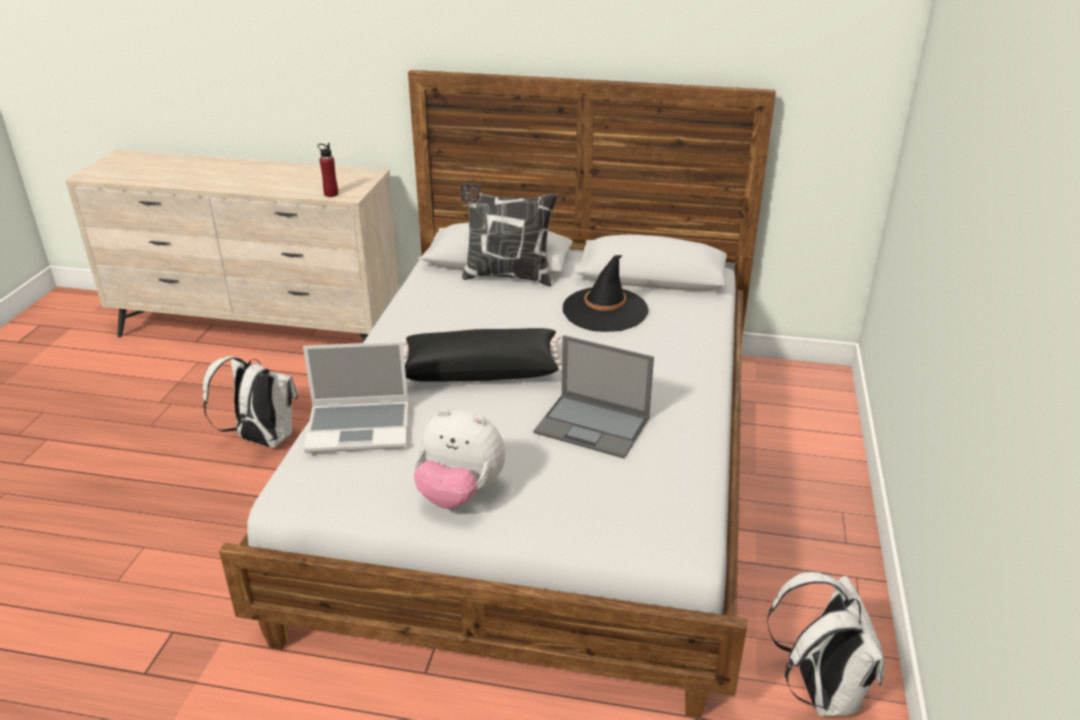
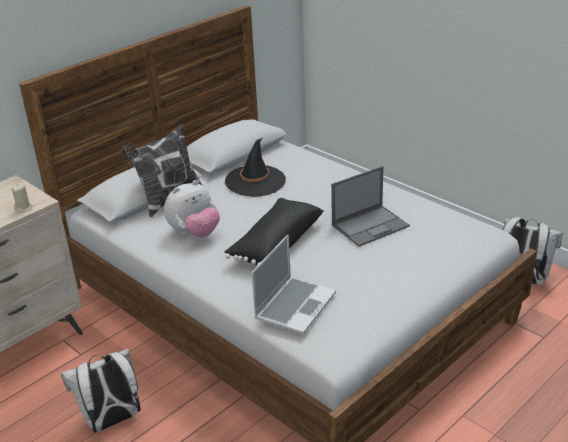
camera: 55 degrees left, 0 degrees up
(331, 194) = (23, 208): red bottle -> beige candle
(460, 493) = (394, 289): plush toy -> plush toy (194, 233)

